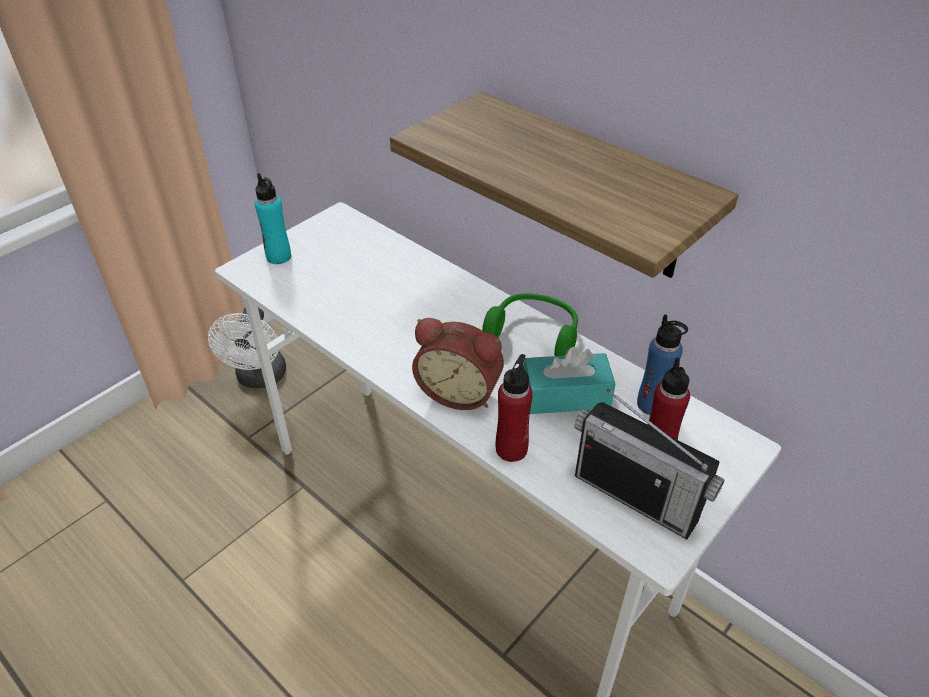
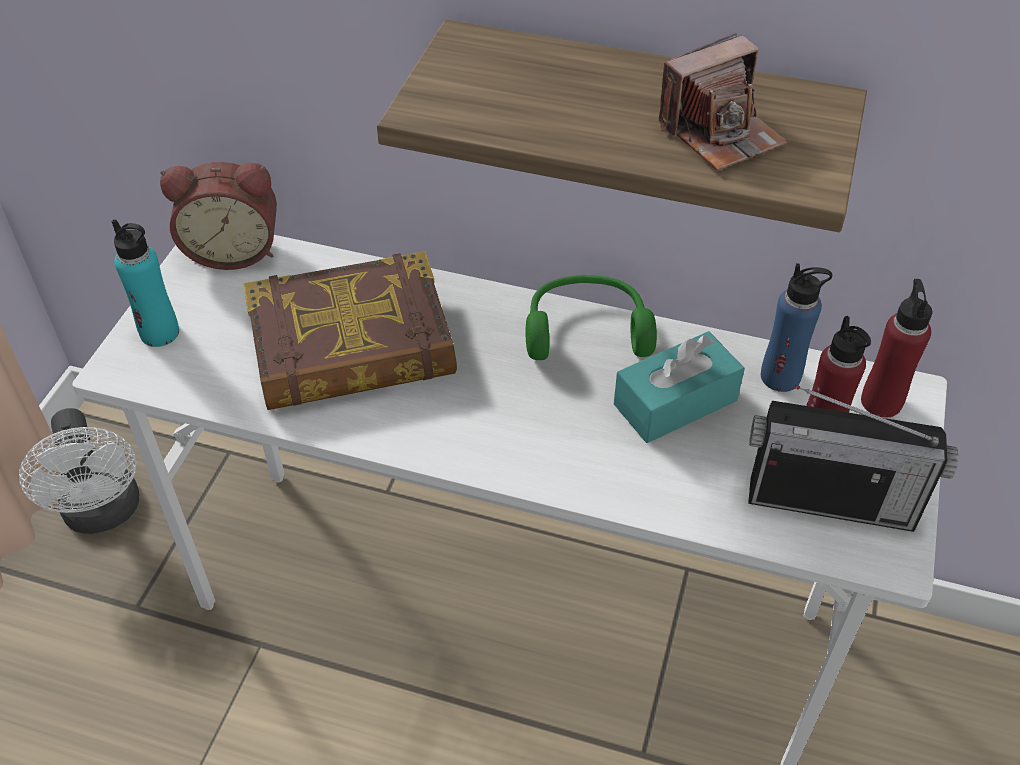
camera: 25 degrees left, 5 degrees up
(381, 296) = (352, 346): none -> book
(460, 391) = (543, 444): alarm clock -> alarm clock (234, 250)
(511, 449) = (654, 497): red bottle -> red bottle (881, 402)
(606, 193) = (720, 133): none -> camera

